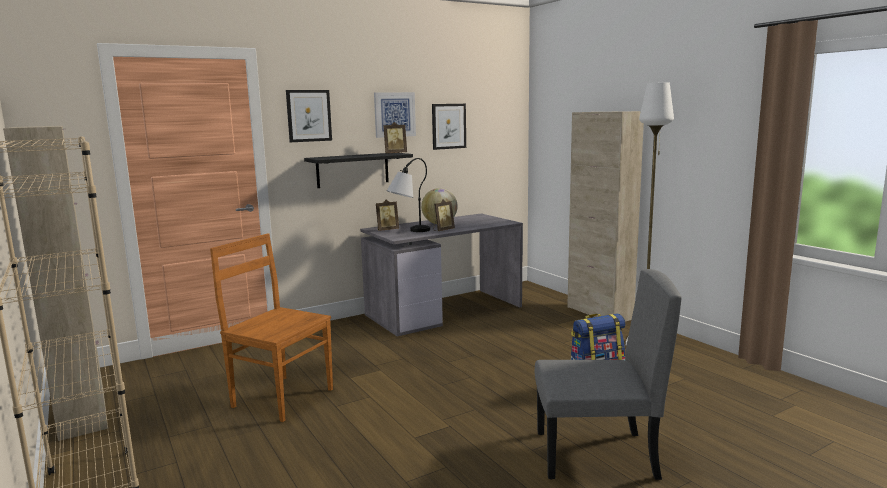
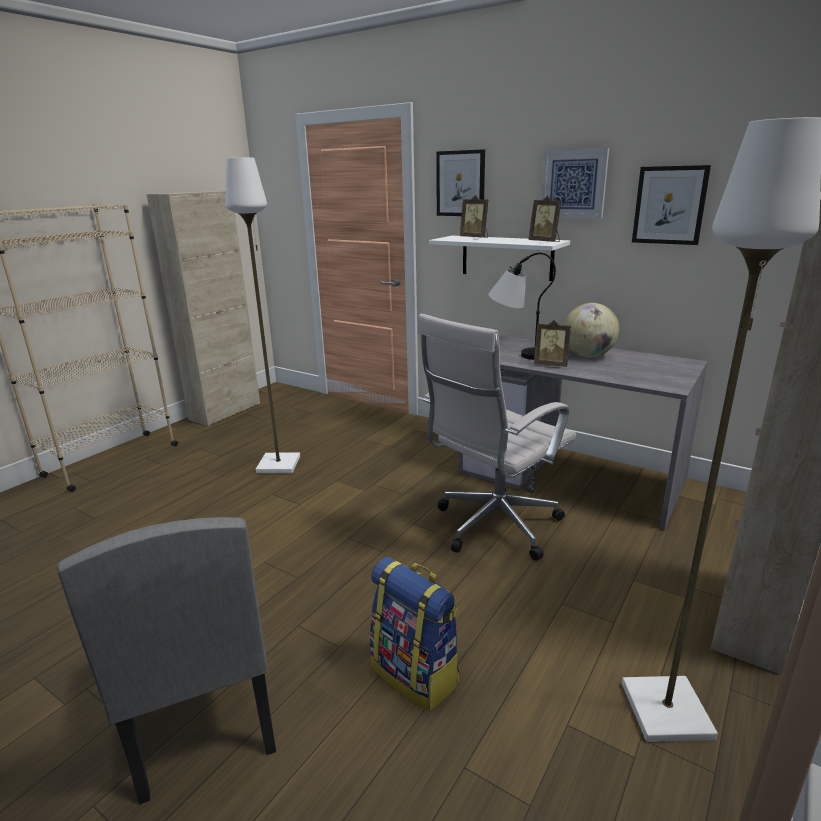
camera: 65 degrees right, 10 degrees up
(281, 397) = (279, 464): brown chair -> white floor lamp
(353, 170) = (506, 257): black shelf -> white shelf
(387, 230) = (512, 343): picture frame -> picture frame (475, 238)
(477, 341) = (493, 527): none -> white office chair

